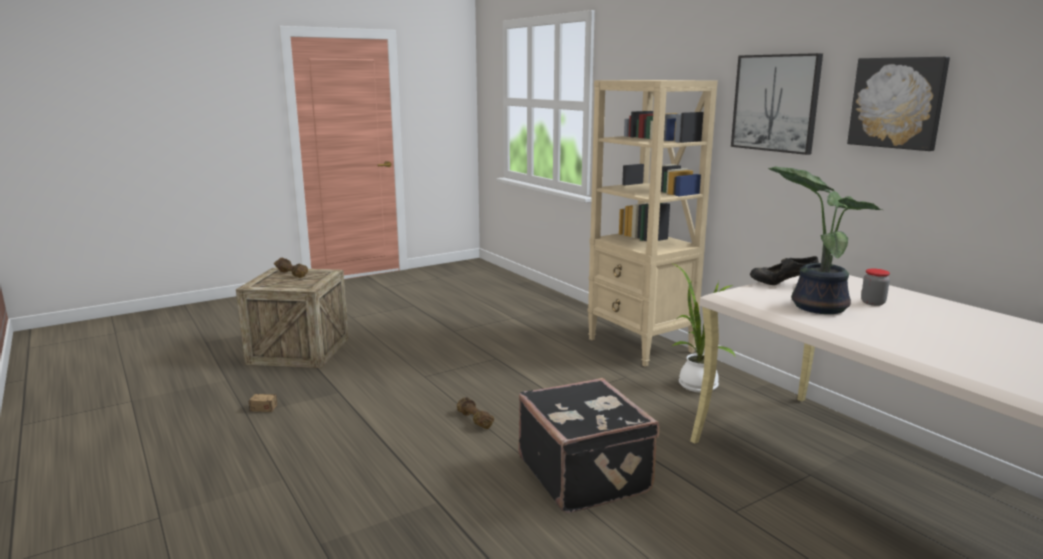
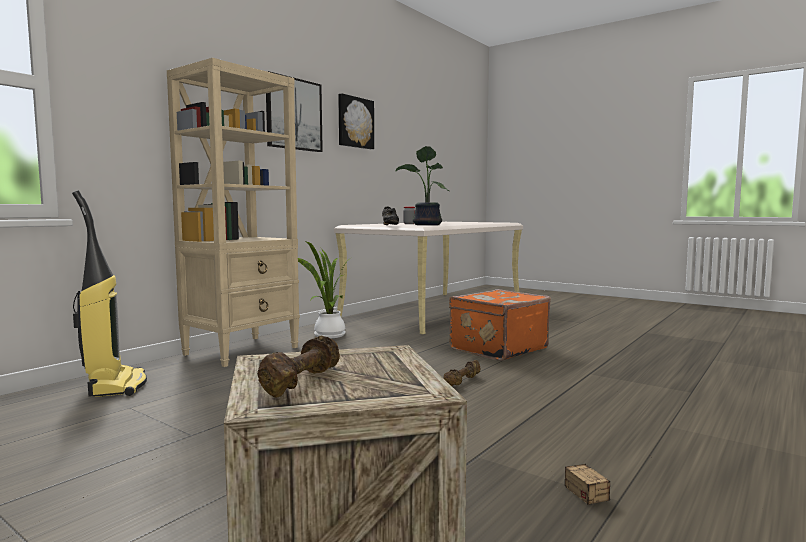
camera: 110 degrees left, 10 degrees down
(560, 313) = (116, 386): none -> vacuum cleaner
(585, 474) = (496, 348): black suitcase -> orange suitcase

